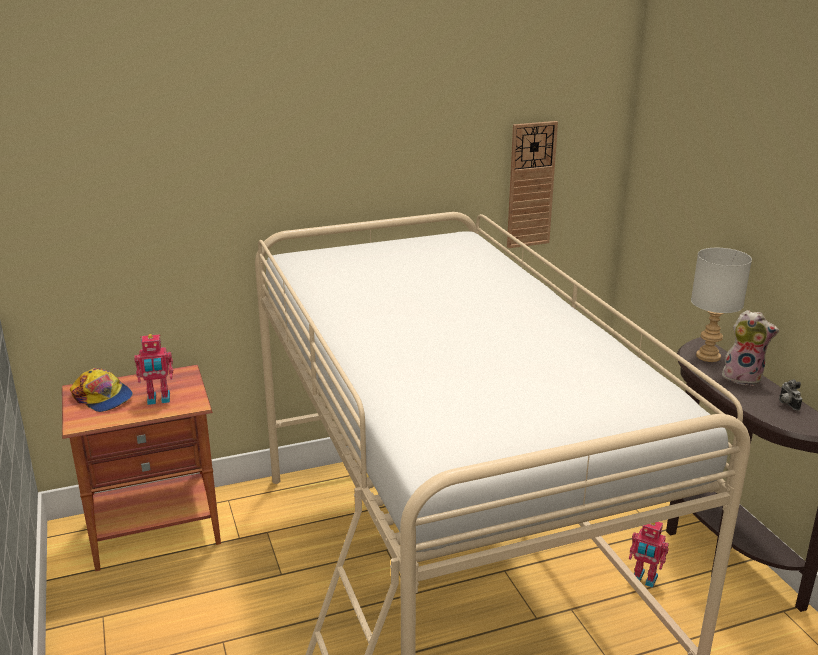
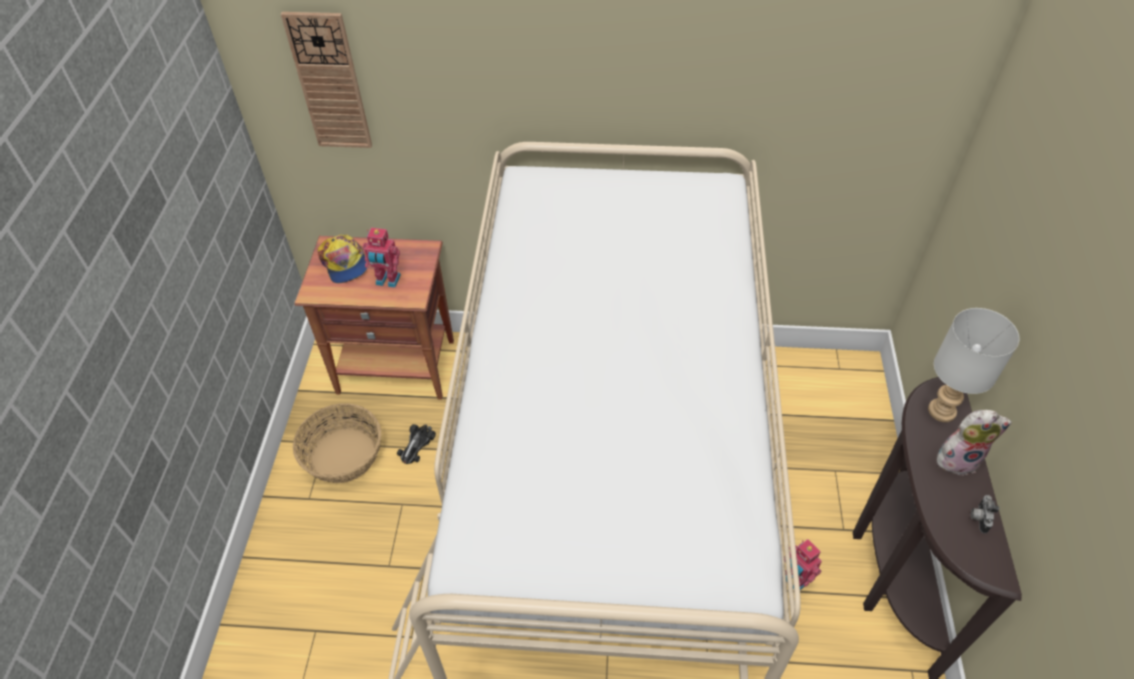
camera: 25 degrees right, 25 degrees up
(130, 621) = (343, 456): none -> basket
(212, 587) = (416, 445): none -> toy car
(530, 185) = (834, 130): wall clock -> wall clock (330, 82)
(743, 377) = (958, 458): plush toy -> plush toy turned 45 degrees counterclockwise

